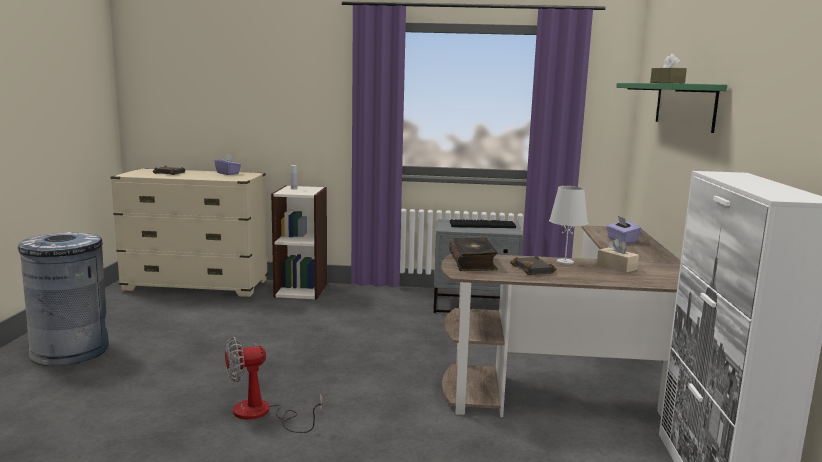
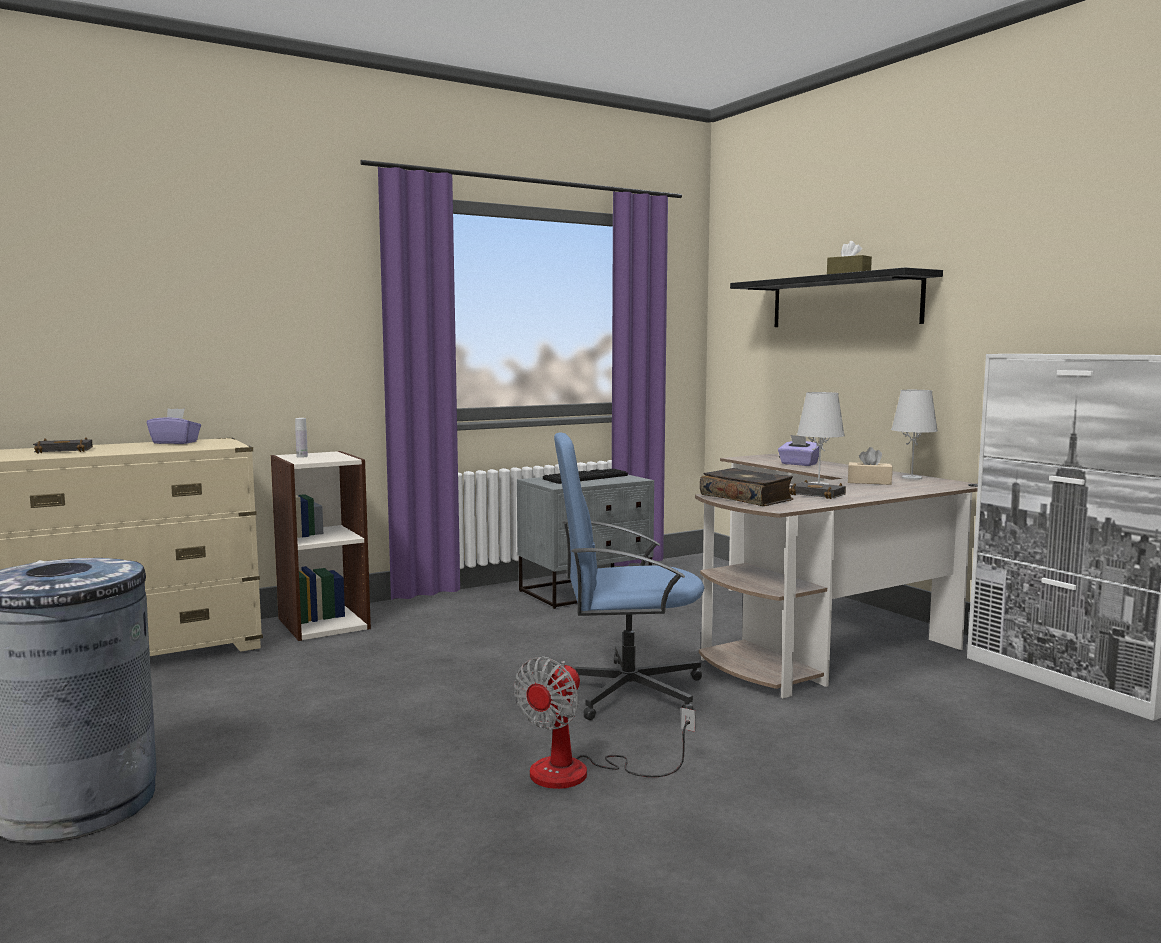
camera: 35 degrees left, 5 degrees down
(373, 376) = (624, 691): none -> blue office chair
(670, 270) = (912, 478): none -> white table lamp
(684, 105) = (844, 301): green shelf -> black shelf

